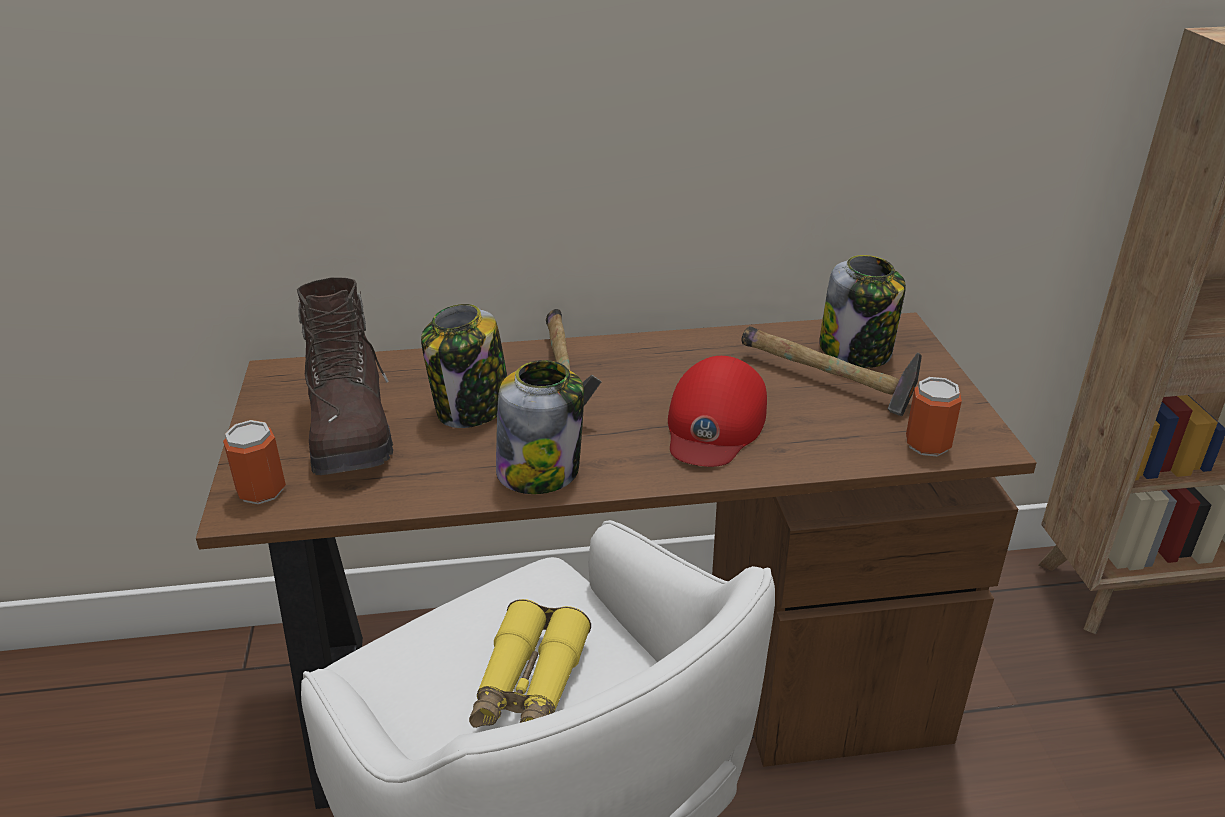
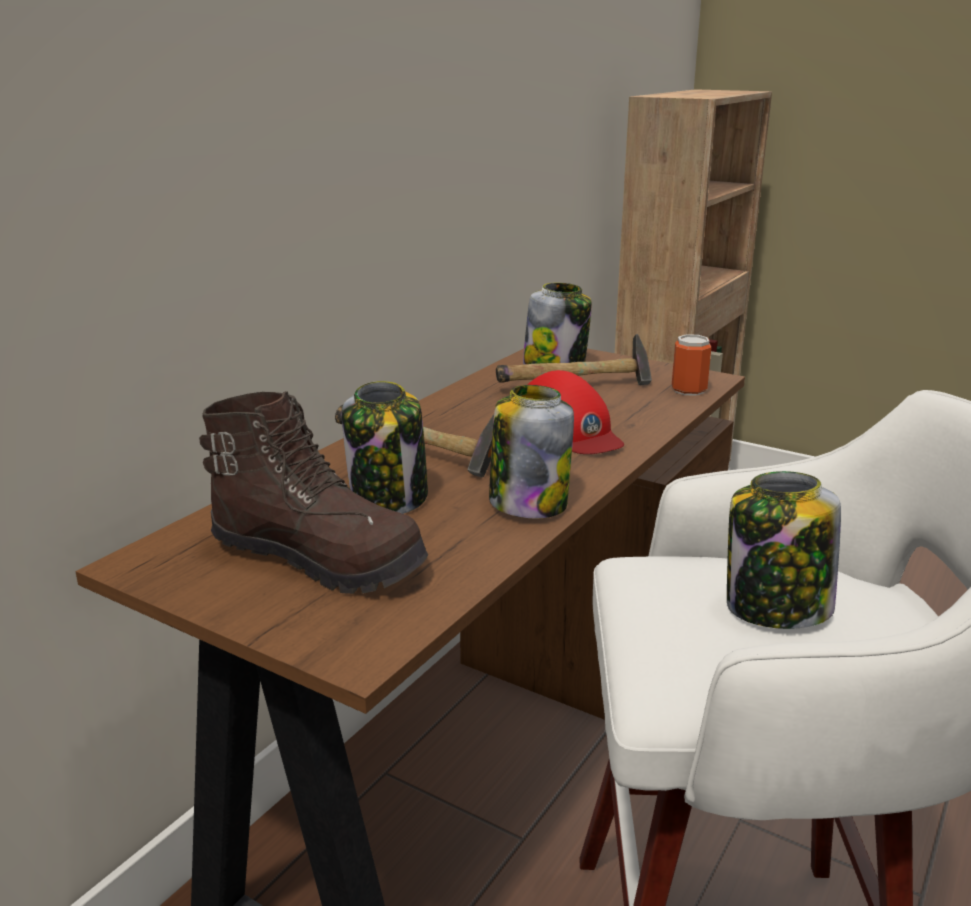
camera: 50 degrees left, 10 degrees down
(261, 491) = (344, 634): can -> none
(530, 684) = (775, 608): yellow binoculars -> jar

